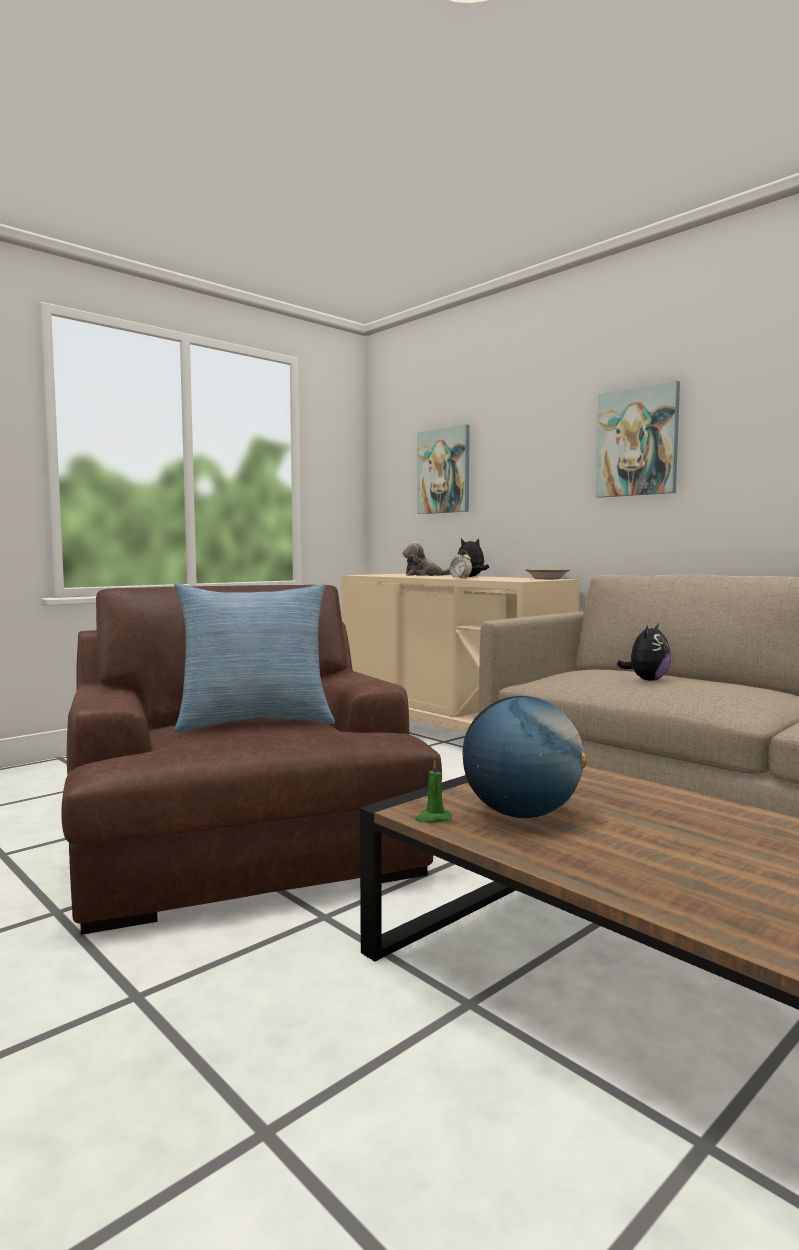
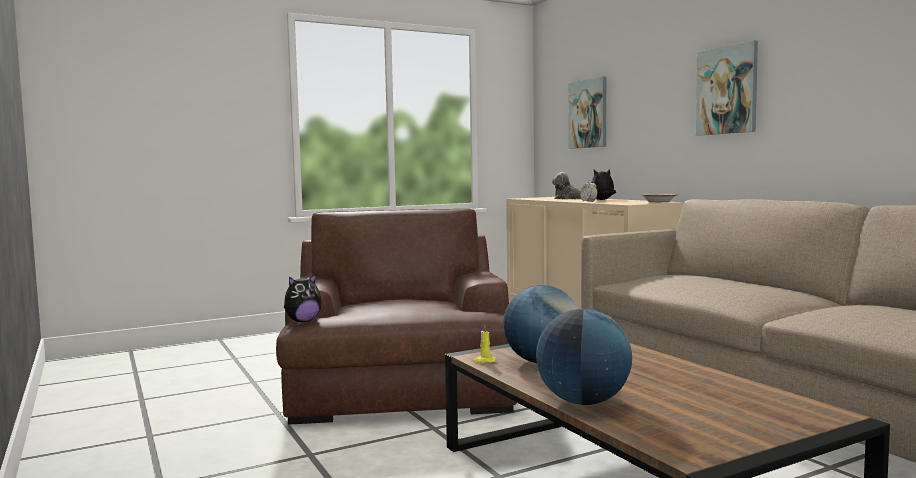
camera: 15 degrees right, 0 degrees up
(255, 722) = (402, 302): pillow -> none
(433, 818) = (484, 361): green candle -> yellow candle
(646, 680) = (699, 282): plush toy -> plush toy (302, 321)
(655, 893) = (583, 402): none -> globe

